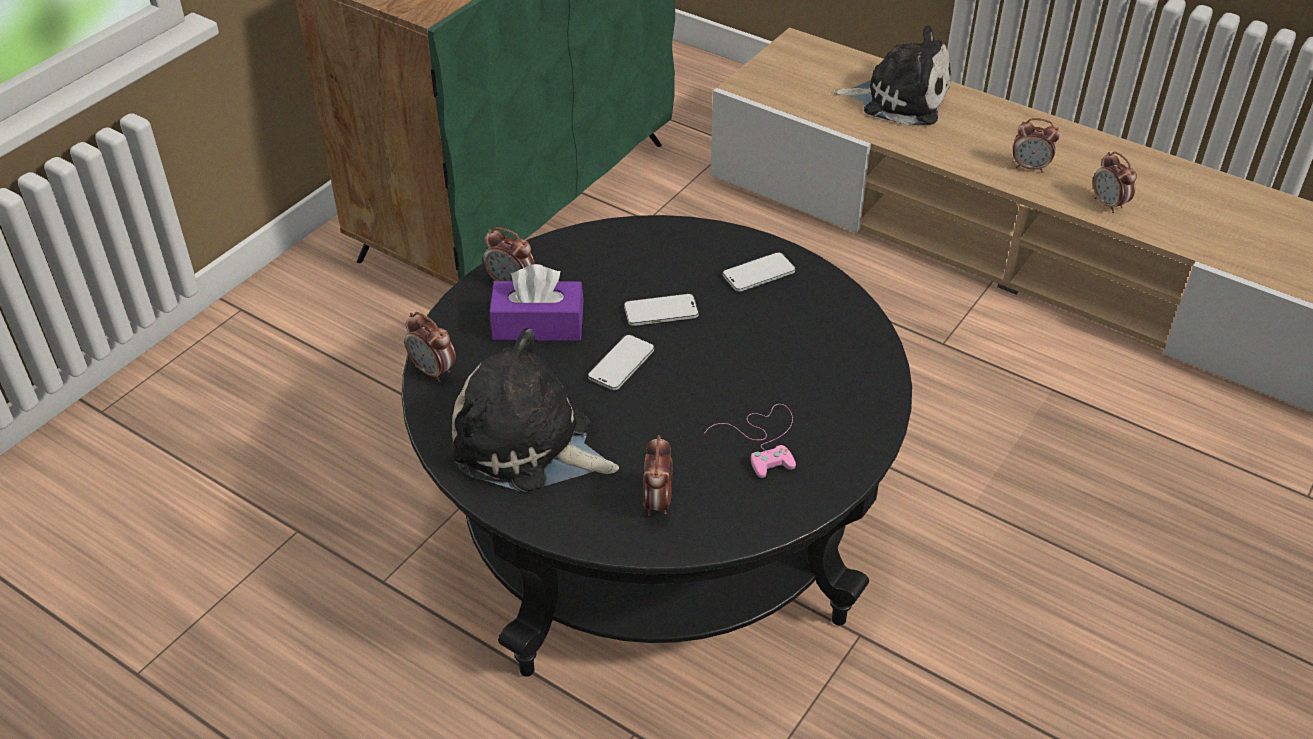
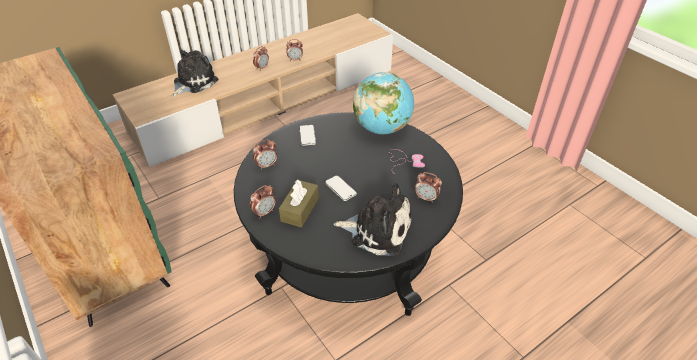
camera: 70 degrees left, 0 degrees up
(433, 371) = (311, 253): alarm clock -> alarm clock (266, 165)
(528, 445) = (377, 230): plush toy -> plush toy turned 120 degrees counterclockwise
(538, 325) = (300, 209): purple tissue box -> brown tissue box
(661, 312) = (314, 169): phone -> none
(860, 379) = (382, 128): none -> globe

